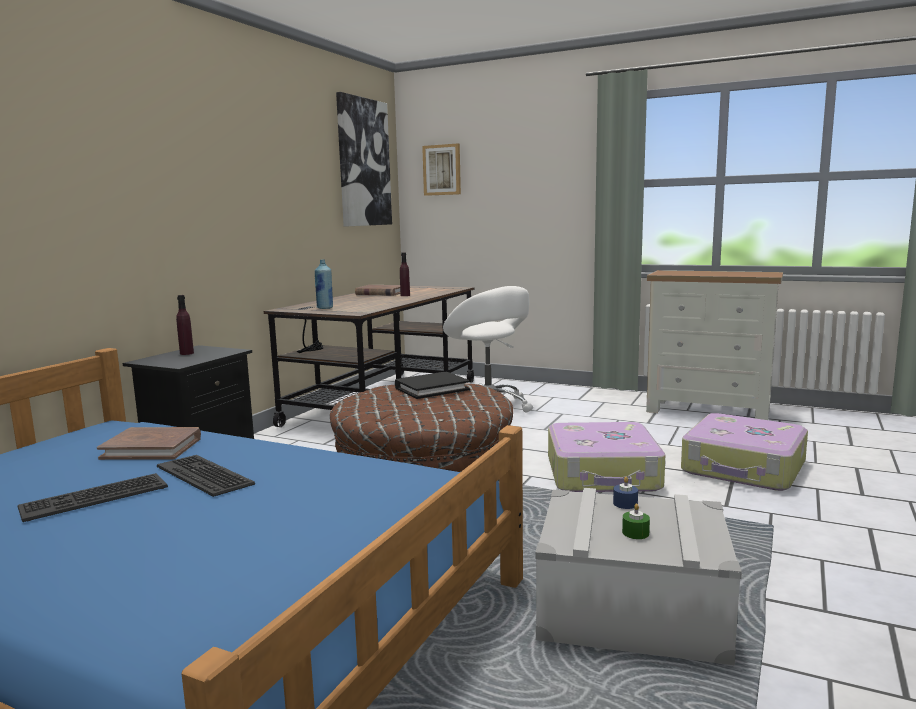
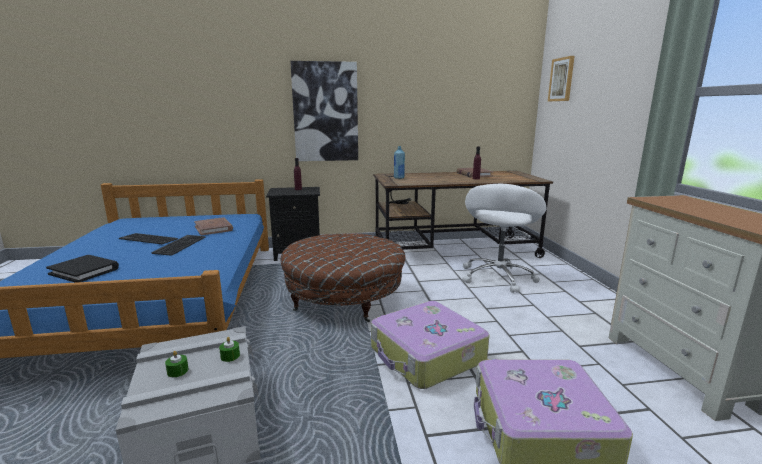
camera: 55 degrees right, 5 degrees up
(363, 163) = (493, 76): picture -> picture (325, 112)
(431, 389) = (360, 243): black book -> black book (84, 271)
(625, 503) = (230, 356): blue candle -> green candle

